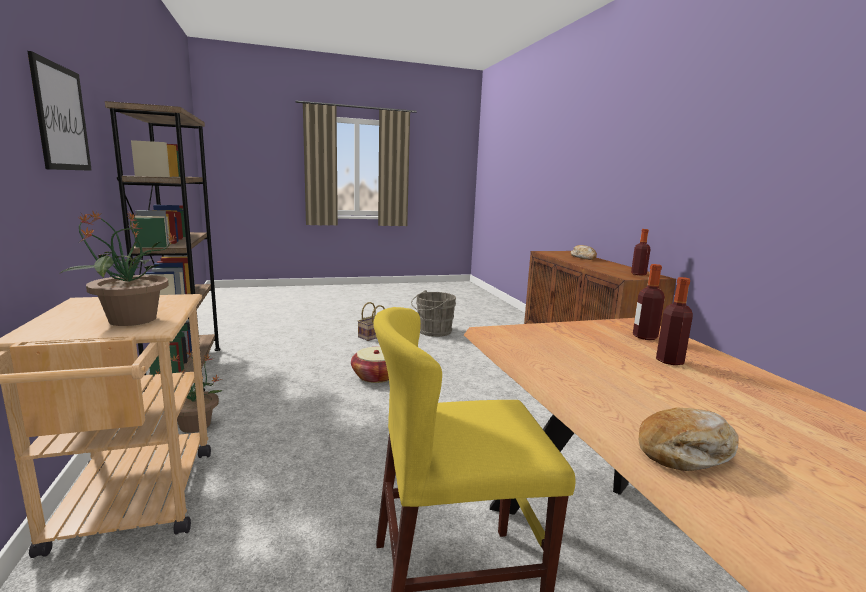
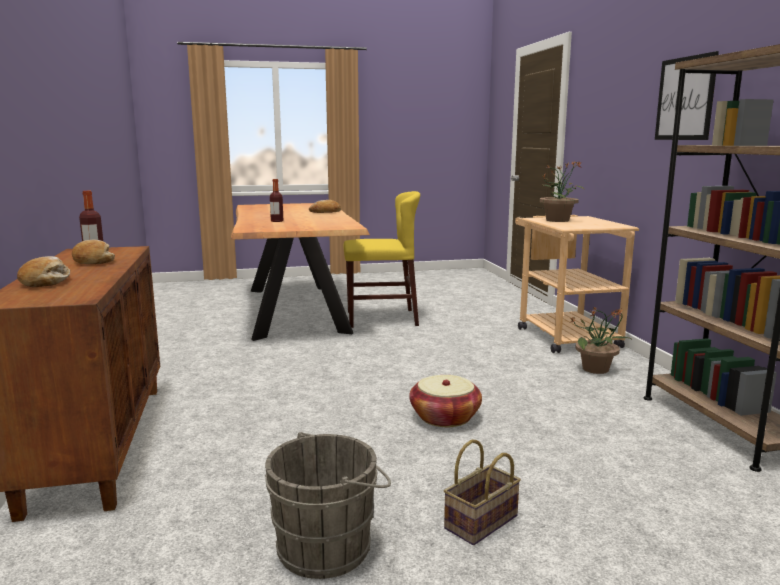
camera: 175 degrees left, 0 degrees up
(608, 267) = (92, 261): none -> bread
(645, 337) = (263, 226): bottle -> none

